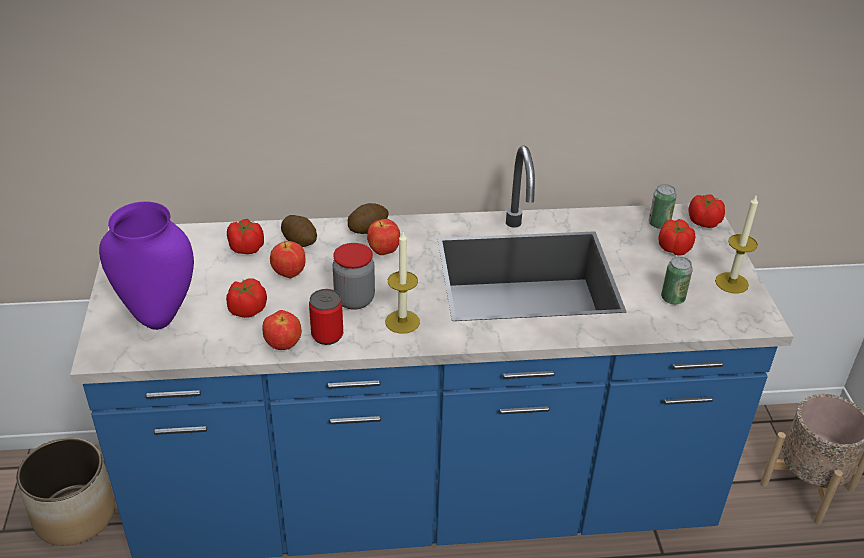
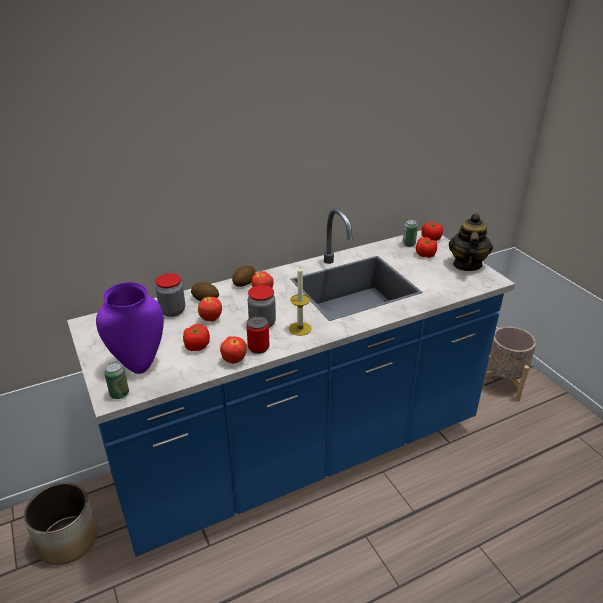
camera: 20 degrees left, 5 degrees down
(246, 248) = (172, 311): tomato -> jar
(672, 298) = (442, 279): can -> can (119, 394)
(731, 283) = (466, 265): candle -> teapot

